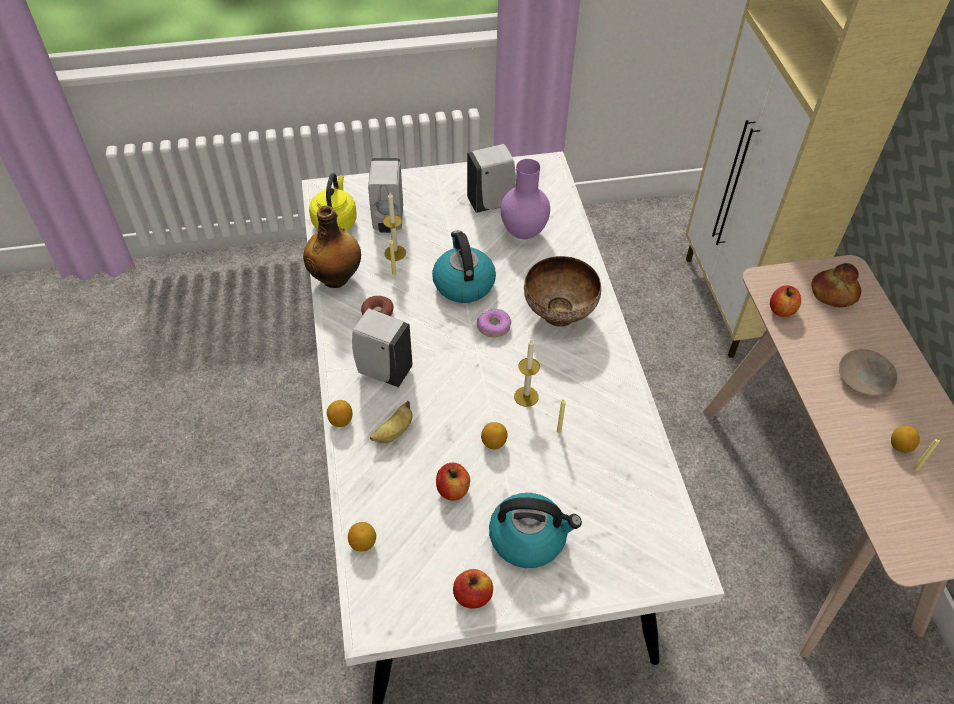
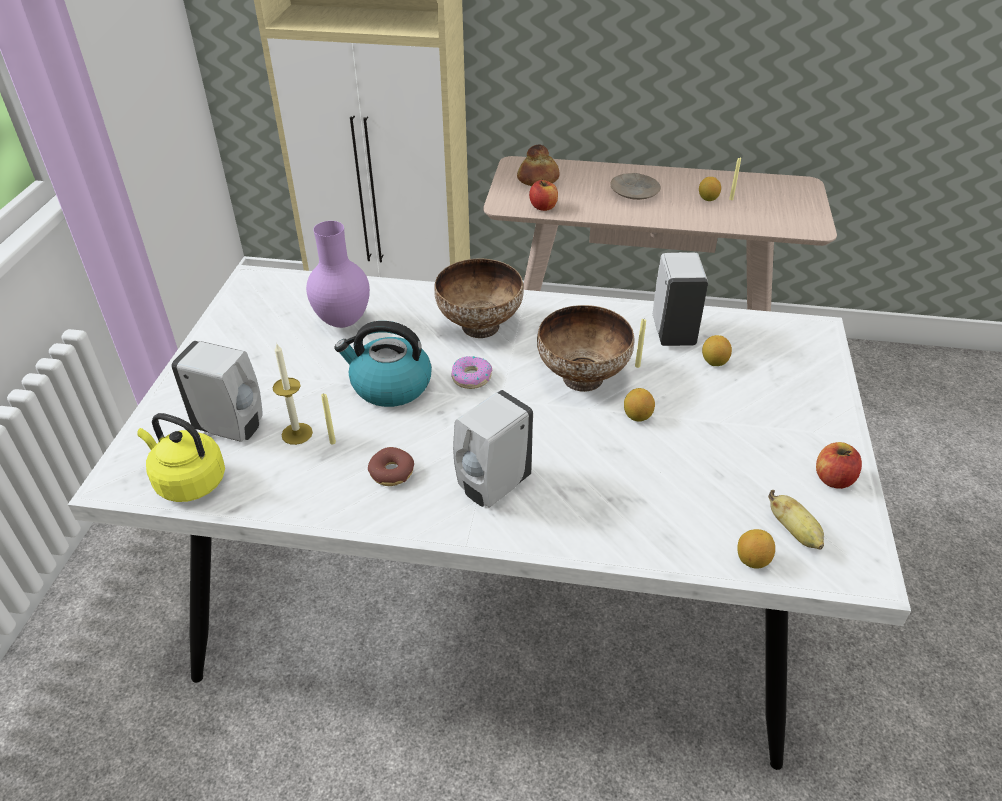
camera: 70 degrees left, 10 degrees down
(336, 278) = (301, 501): bottle -> none
(341, 420) = (557, 545): lemon -> lemon (714, 362)
(394, 432) = (594, 497): banana -> banana (795, 532)
(453, 489) = (692, 463): apple -> none
(492, 202) = (275, 333): white soap dispenser -> white soap dispenser (672, 331)
(526, 396) = (583, 377): candle -> bowl
(529, 538) = (766, 419): kettle -> none

